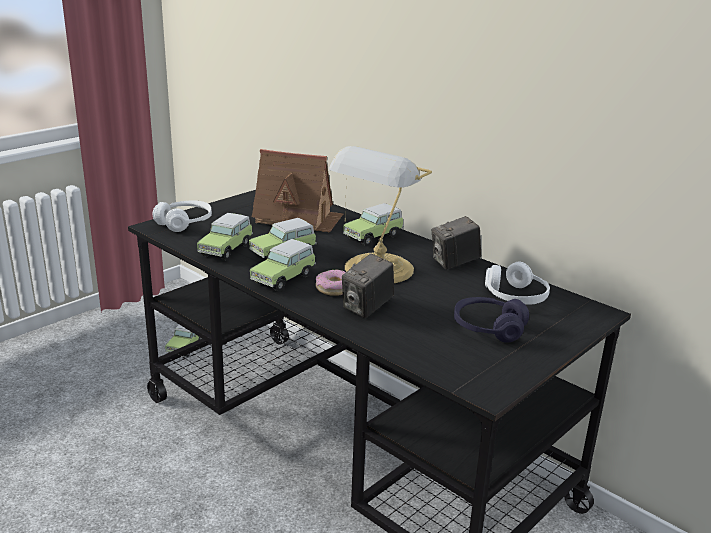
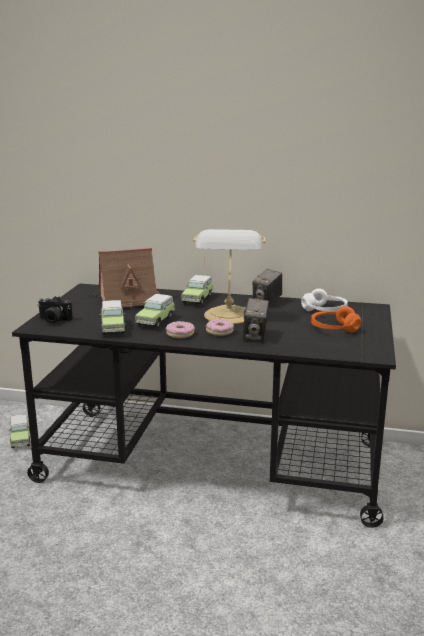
camera: 30 degrees left, 5 degrees down
(184, 223) = (53, 320): white headphones -> camera
(285, 278) = (180, 334): toy car -> donut
(488, 328) = (334, 328): purple headphones -> orange headphones

